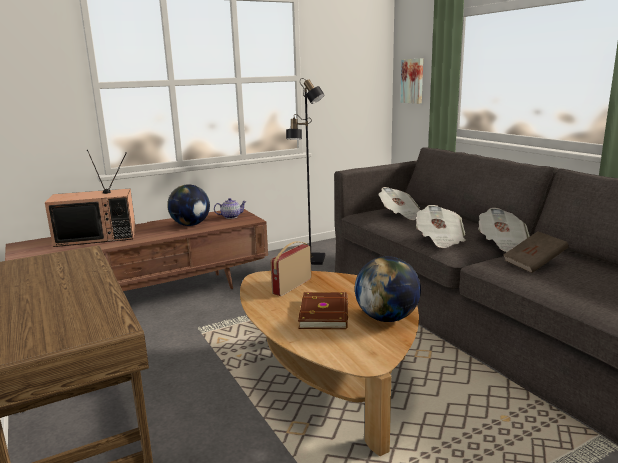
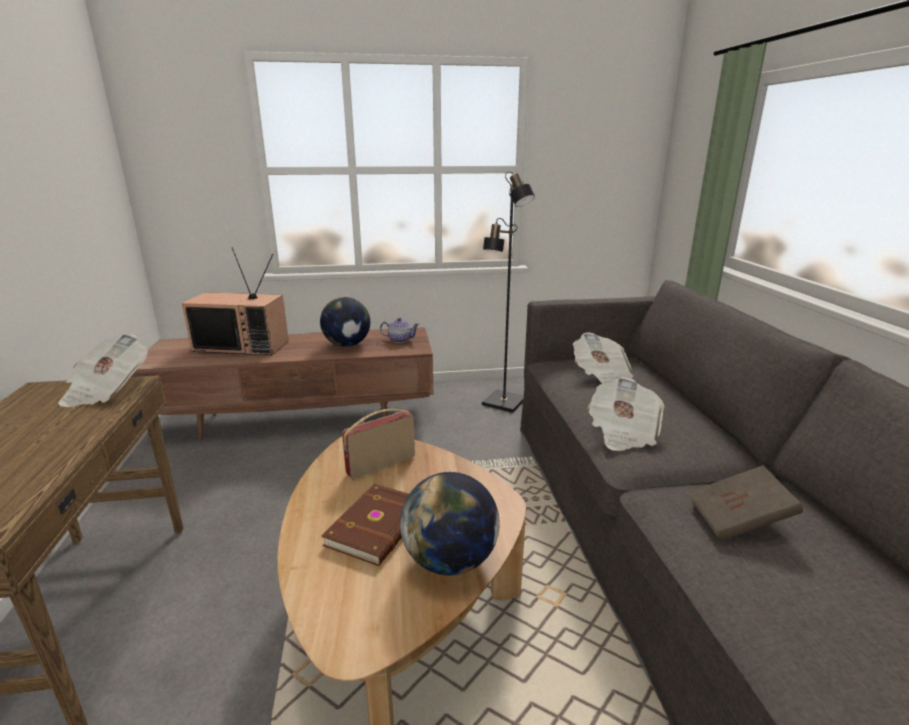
camera: 20 degrees right, 5 degrees up
(413, 81) = (685, 179): picture -> none
(502, 243) = (720, 459): newspaper -> newspaper (107, 390)

